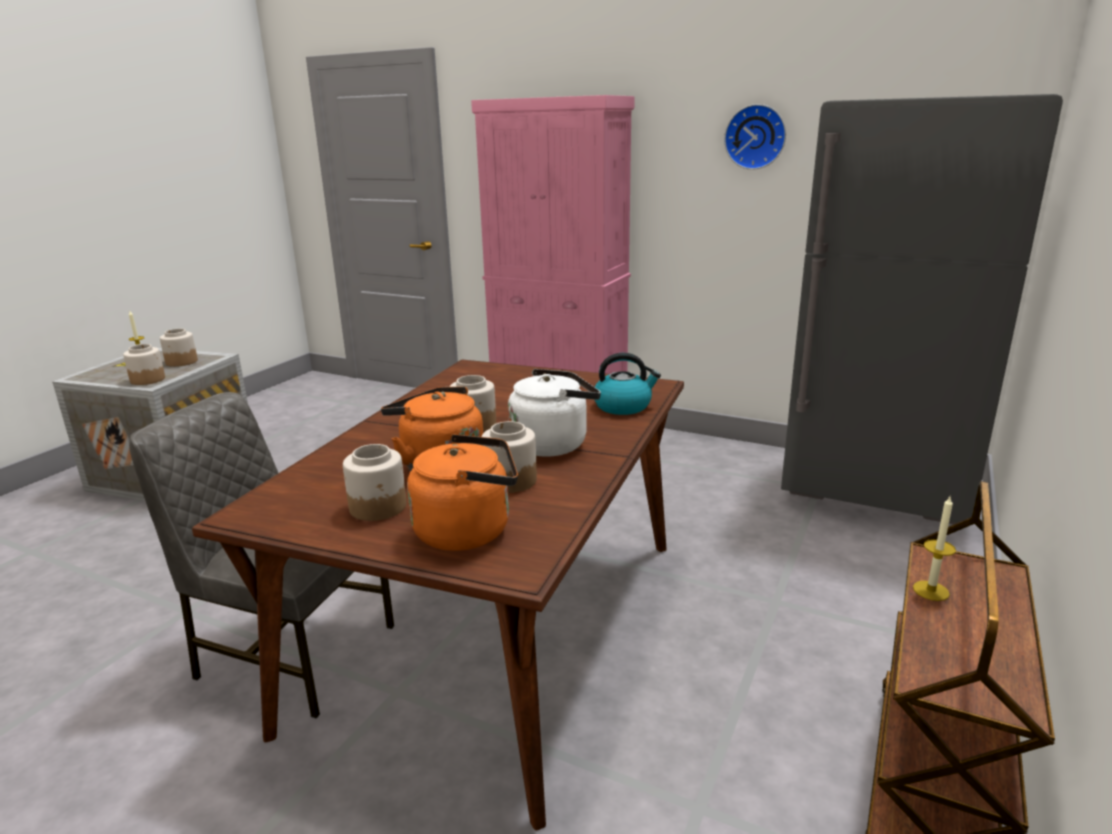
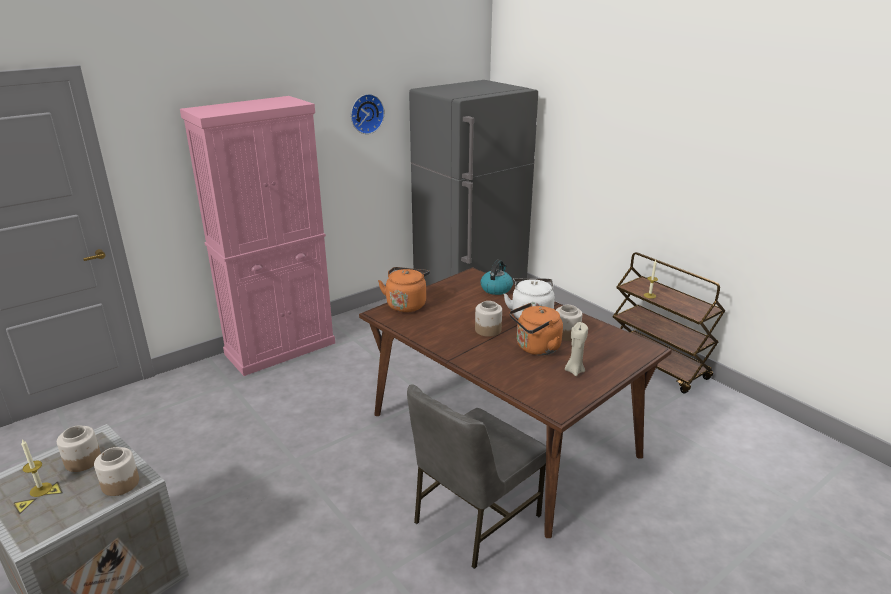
camera: 65 degrees left, 5 degrees up
(378, 507) = (574, 371): jar -> beige candle
(469, 531) = (611, 352): orange kettle -> orange kettle (406, 304)

